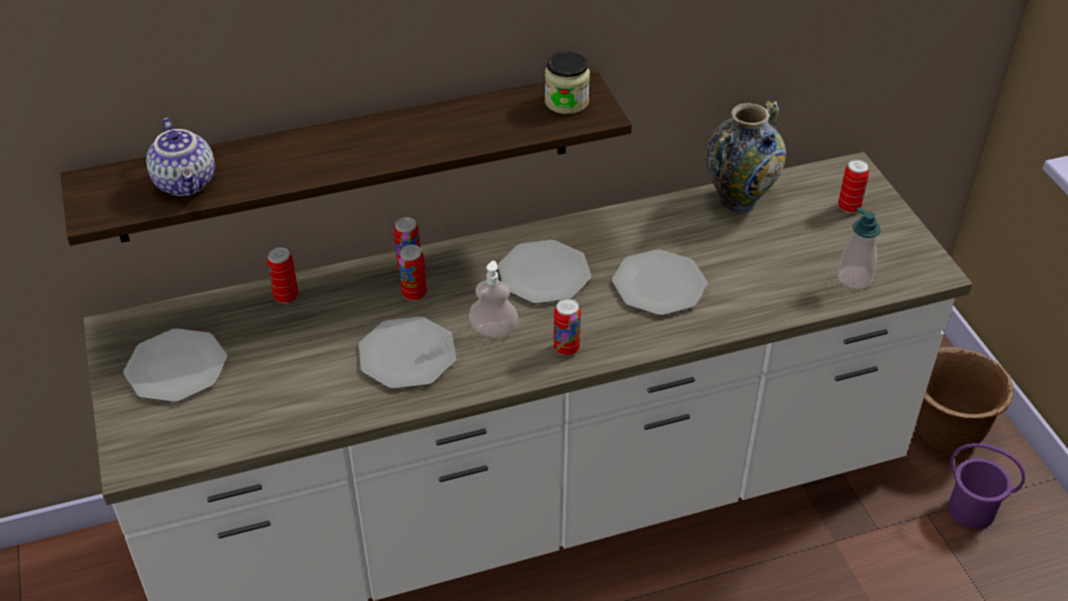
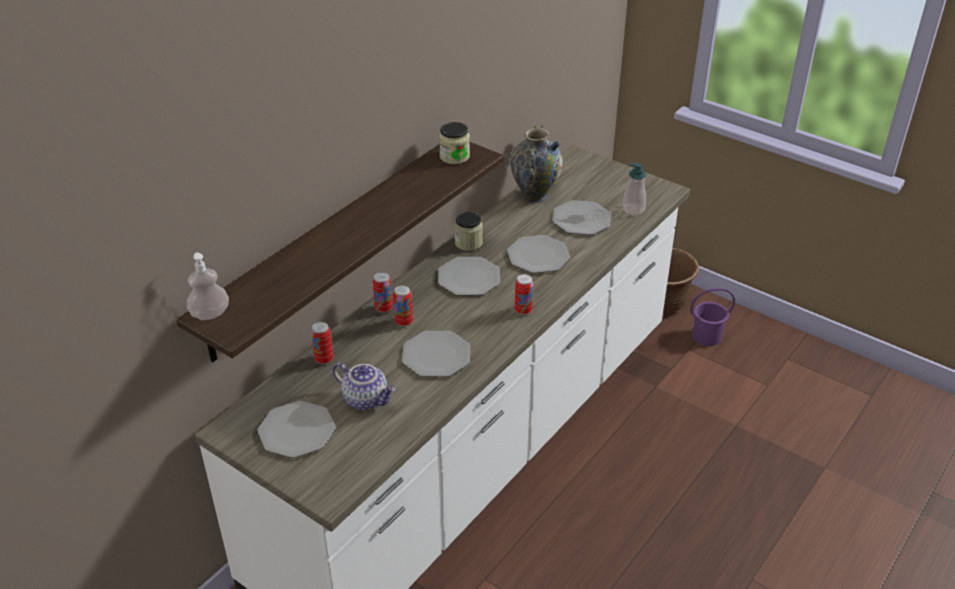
camera: 35 degrees left, 5 degrees down
(187, 183) = (275, 289): teapot -> teapot (366, 399)
(493, 330) = (472, 319): soap dispenser -> soap dispenser (210, 314)
(589, 228) = (468, 243): none -> jar
(767, 260) = (581, 219): none -> plate
(849, 207) = (595, 176): can -> none

